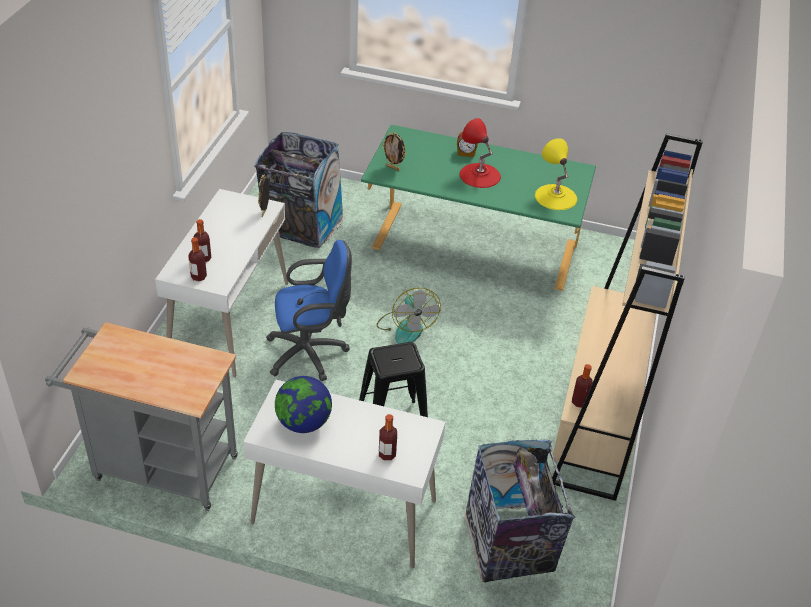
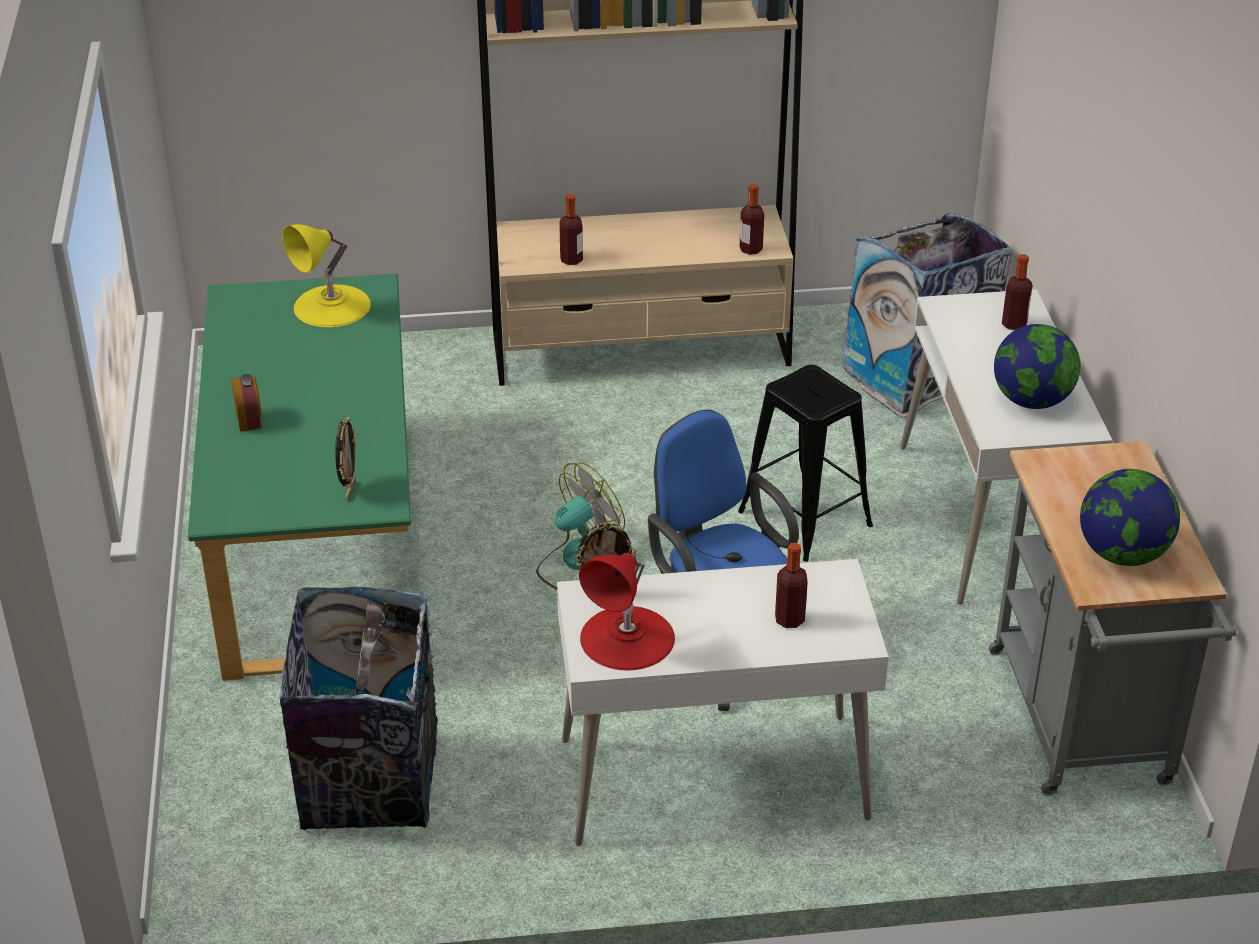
camera: 110 degrees left, 5 degrees down
(123, 356) = (1122, 554): none -> globe
(198, 277) = (840, 606): bottle -> bottle (571, 260)
(479, 175) = (314, 391): red table lamp -> red table lamp (627, 638)

